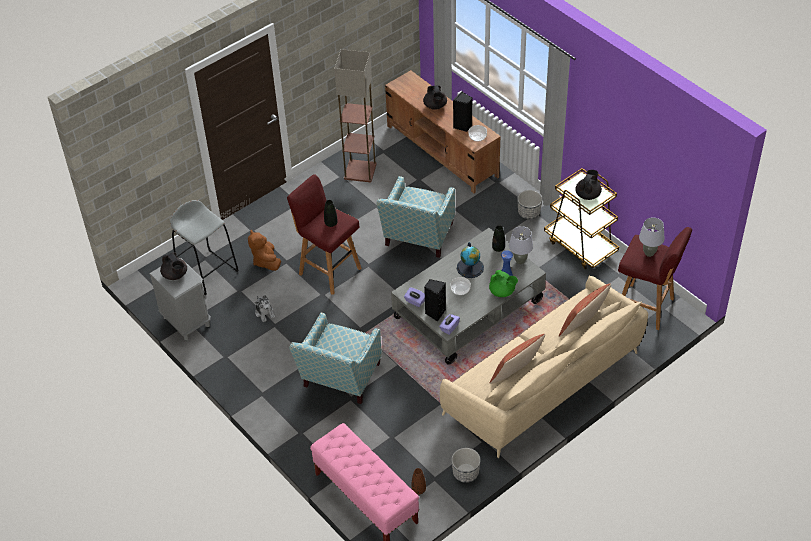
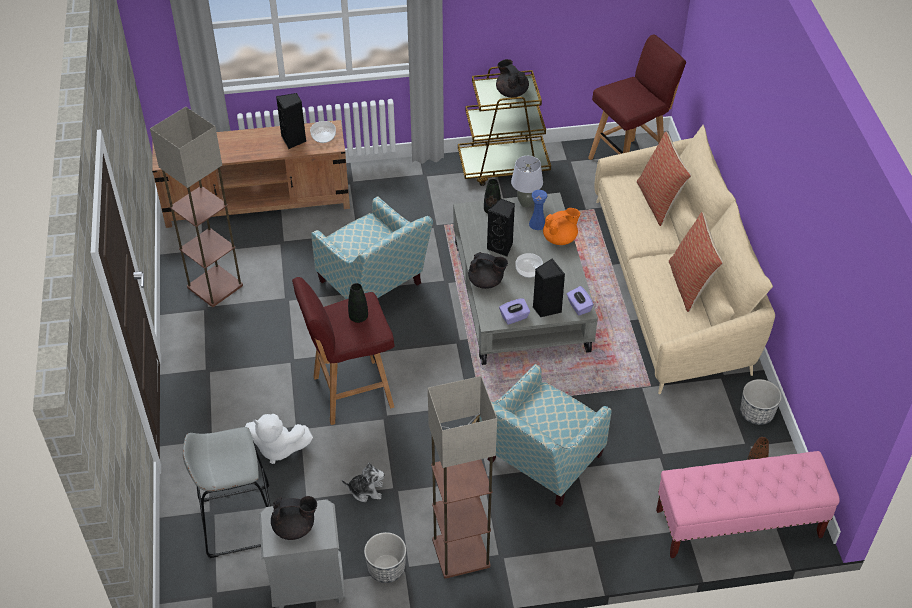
camera: 60 degrees left, 0 degrees up
(251, 375) = (460, 554): none -> floor lamp
(266, 261) = (277, 448): brown plush toy -> white plush toy
(339, 381) = (538, 465): armchair -> armchair turned 75 degrees clockwise
(435, 106) = (237, 146): black teapot -> black teapot (486, 282)
(470, 267) = (501, 247): globe -> black speaker
(502, 292) = (560, 238): green teapot -> orange teapot
(529, 213) = (421, 181): planter -> planter (386, 568)
(649, 253) = (631, 92): grey table lamp -> none

